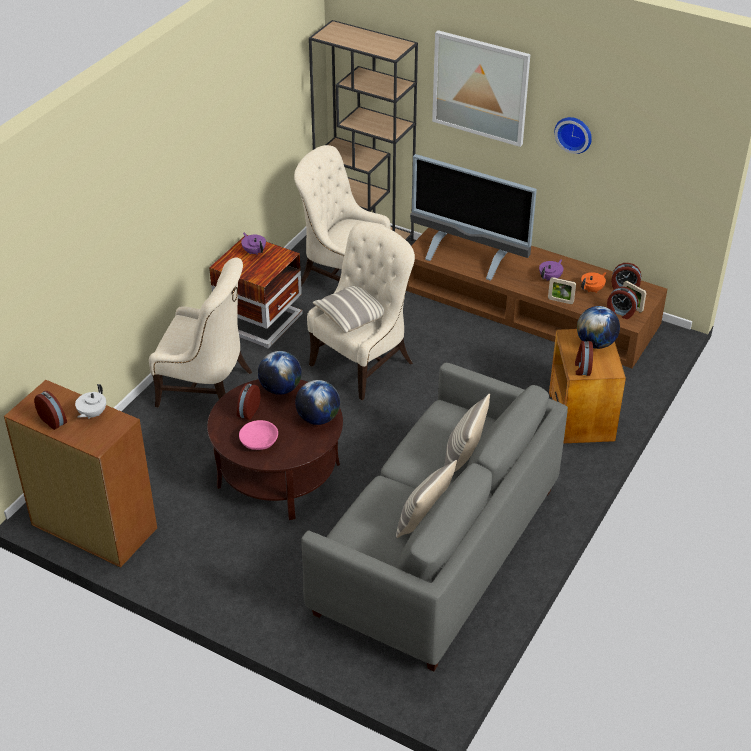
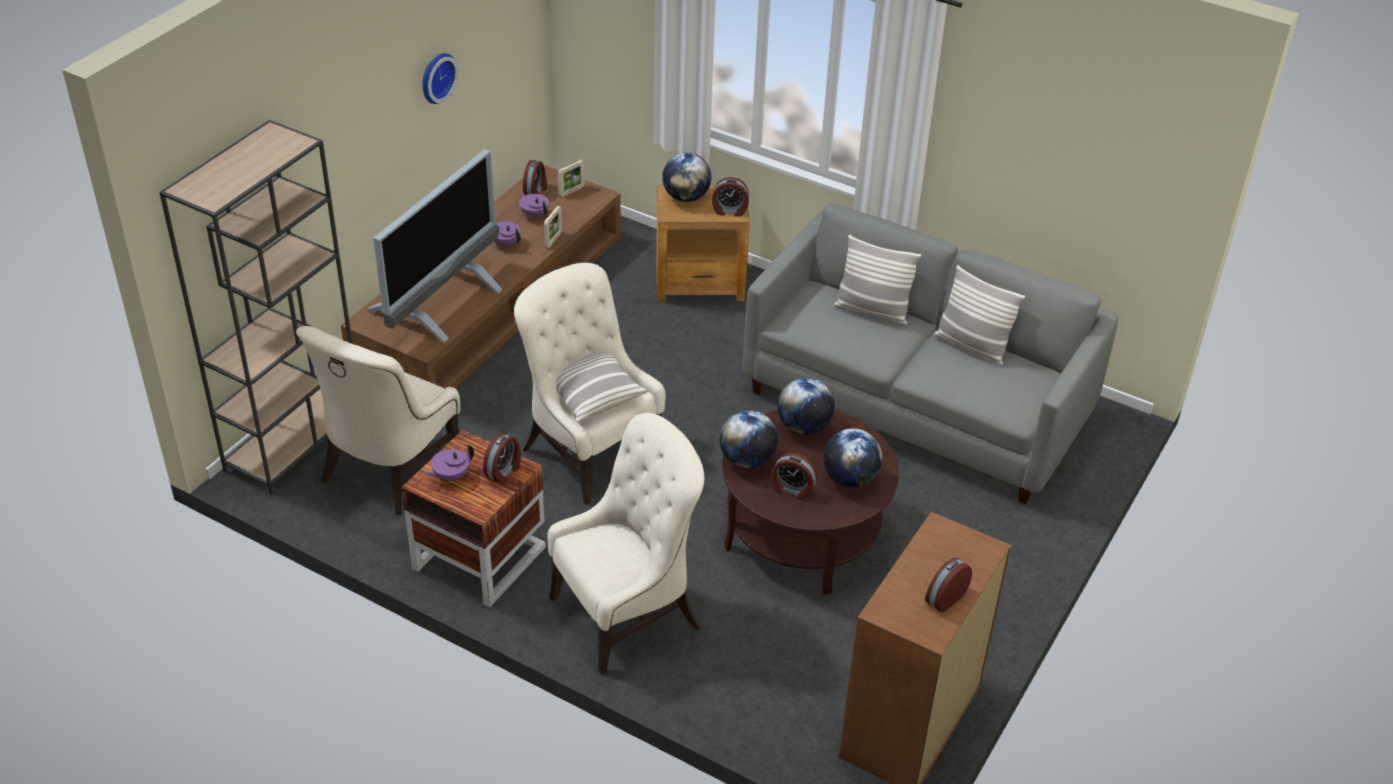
camera: 90 degrees left, 0 degrees up
(92, 414) = (927, 558): white teapot -> none
(206, 388) = (628, 613): beige armchair -> beige armchair turned 45 degrees clockwise
(259, 442) = (850, 479): pink bowl -> globe
(480, 88) = (342, 113): picture -> none
(592, 289) = (534, 215): orange teapot -> purple teapot
(620, 313) = (582, 200): alarm clock -> alarm clock (504, 472)

